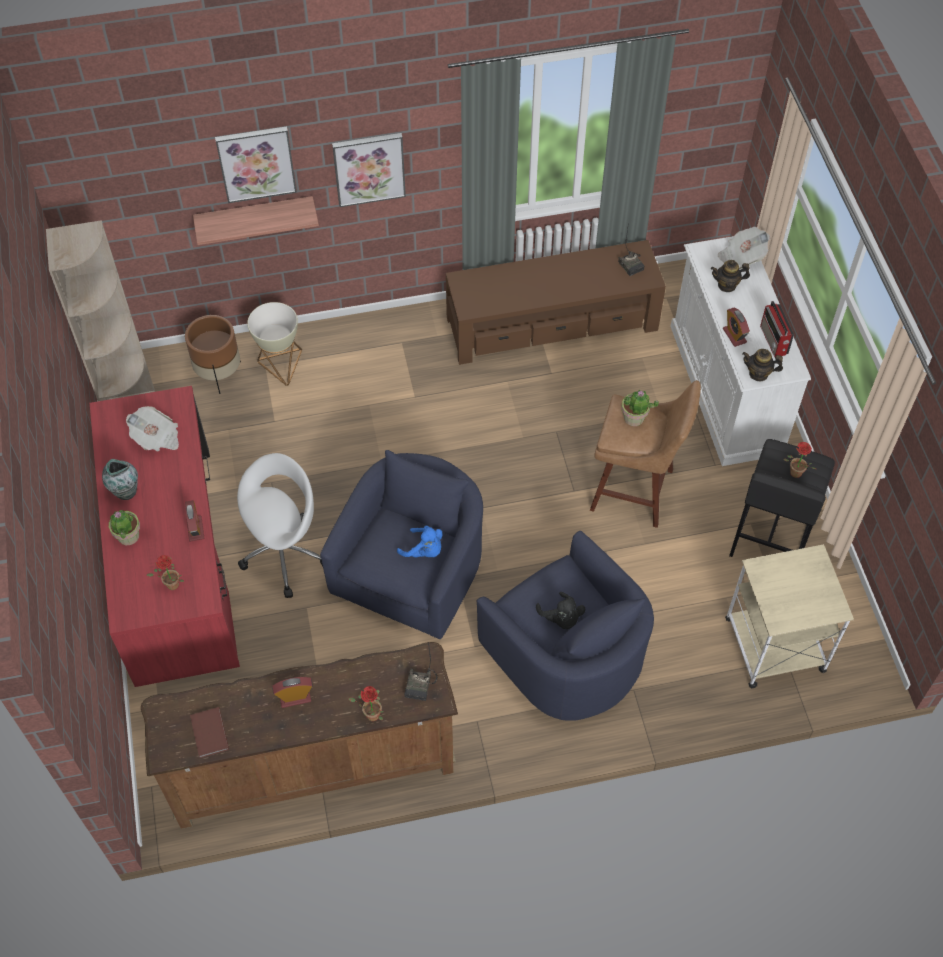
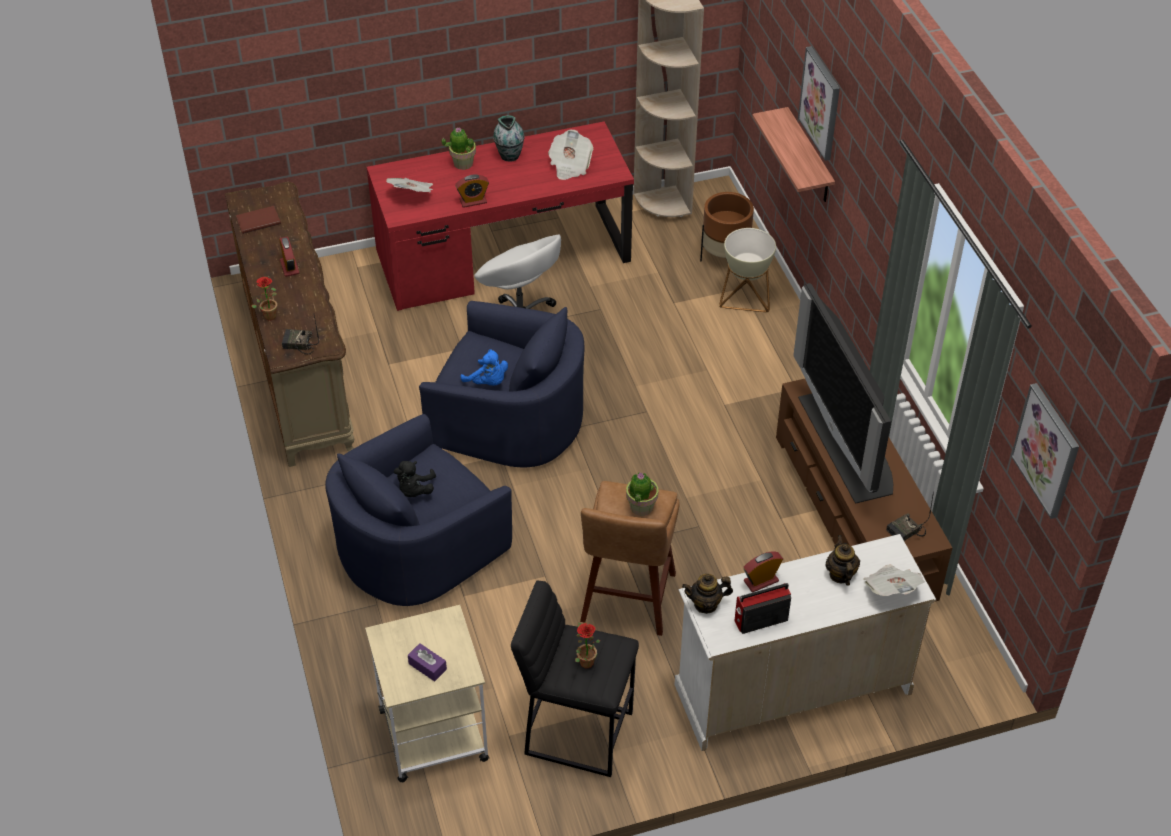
camera: 85 degrees right, 10 degrees down
(170, 586) = (412, 194): potted plant -> newspaper
(369, 168) = (863, 199): picture -> picture (1047, 450)
(424, 551) = (488, 382): blue plush toy -> blue plush toy turned 75 degrees counterclockwise
(535, 287) = (847, 444): none -> television
(561, 618) = (414, 490): black plush toy -> black plush toy turned 45 degrees counterclockwise
(758, 374) = (706, 604): teapot -> teapot turned 105 degrees counterclockwise
(810, 586) = (427, 666): none -> purple tissue box

